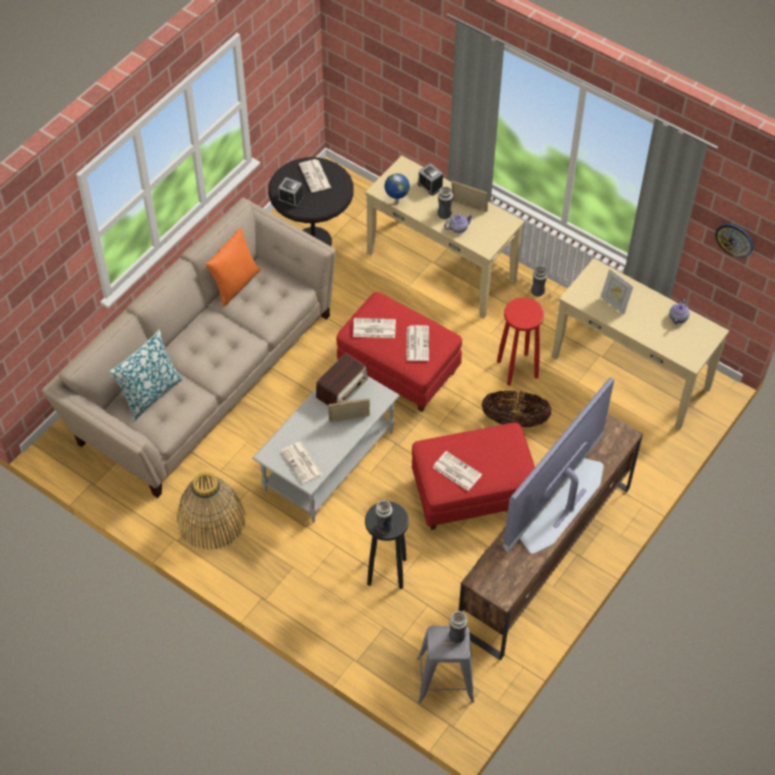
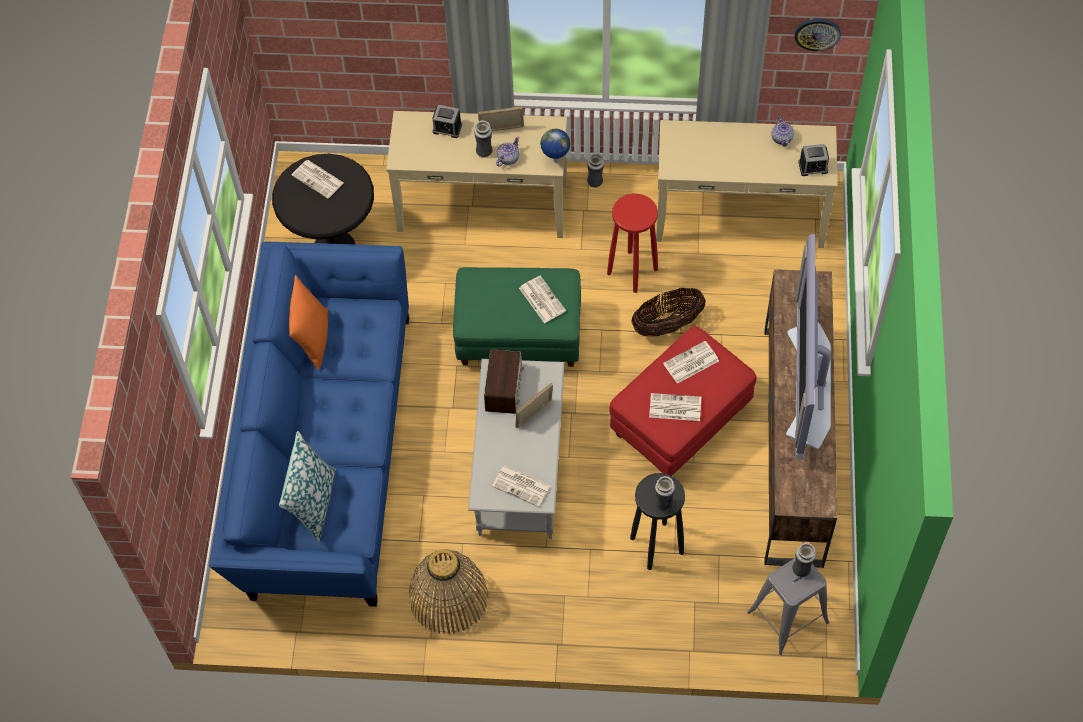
camera: 30 degrees left, 5 degrees up
(202, 374) = (324, 452): beige sofa -> blue sofa
(290, 199) = (311, 217): alarm clock -> alarm clock (813, 167)
(373, 328) = (487, 308): newspaper -> newspaper (690, 363)
(396, 202) = (426, 164): globe -> globe (555, 161)
(399, 369) = (519, 335): red ottoman -> green ottoman
(614, 304) = (713, 156): picture frame -> none

